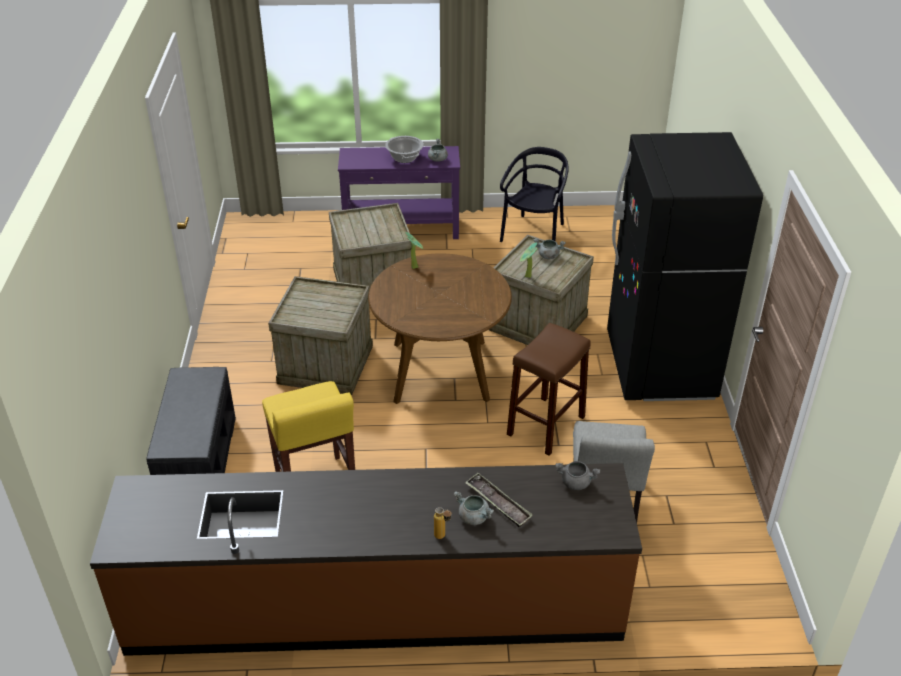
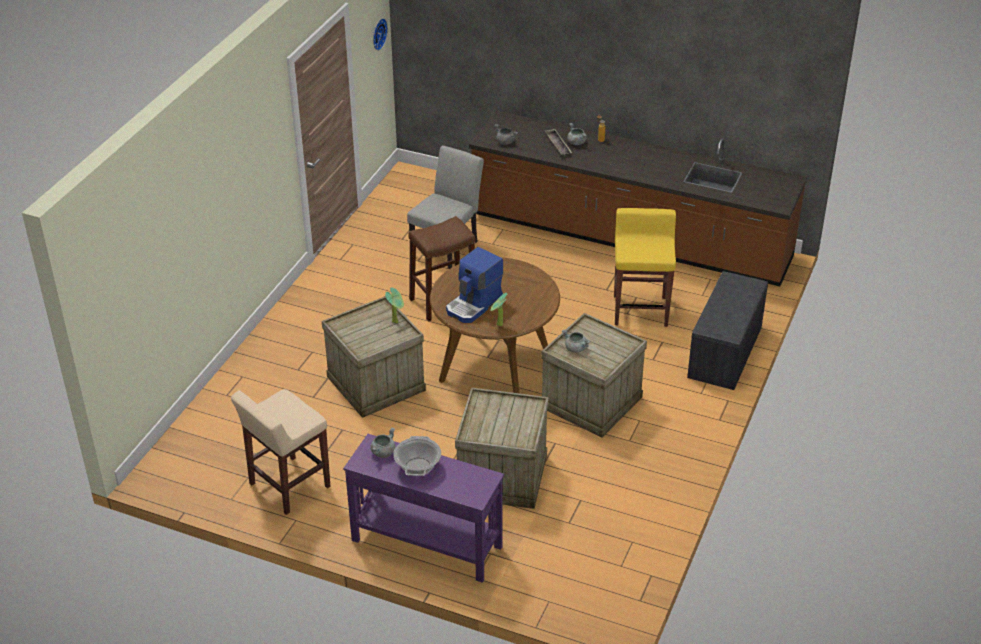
camera: 155 degrees left, 0 degrees up
(452, 278) = (474, 305): none -> coffee machine
(534, 234) = (288, 486): black chair -> beige stool
(548, 256) = (359, 336): grey cooking pot -> grey cooking pot (576, 348)
(660, 367) = (314, 316): black fridge -> none
(855, 419) = (377, 33): none -> wall clock

